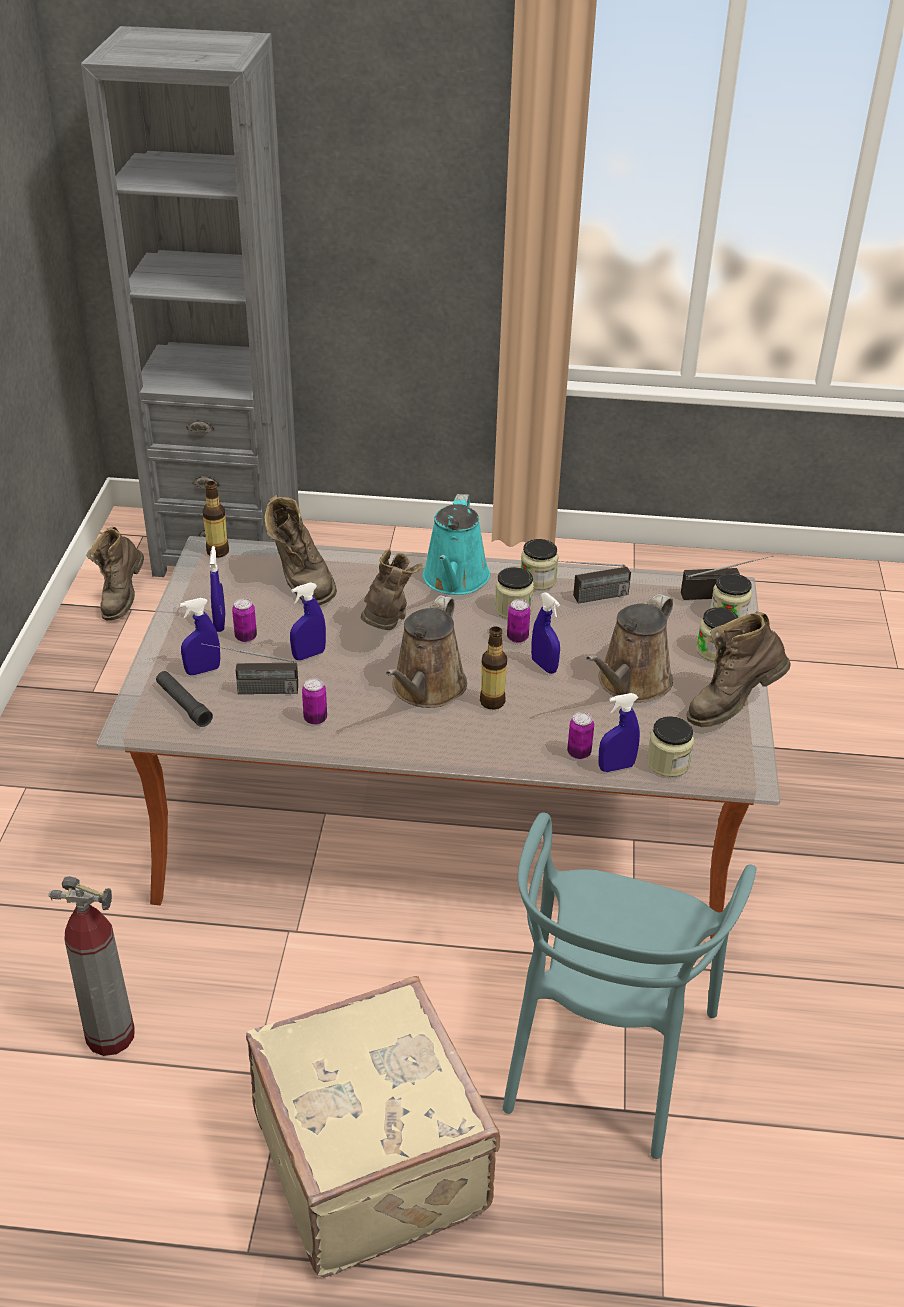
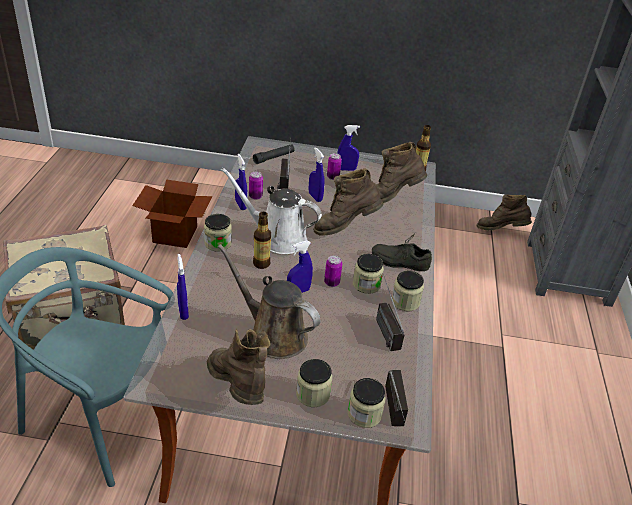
camera: 90 degrees right, 0 degrees up
(110, 1035) = (175, 234): fire extinguisher -> cardboard box
(203, 670) = (302, 163): blue spray bottle -> blue spray bottle (241, 205)
(387, 625) = (345, 227): brown boot -> brown boot turned 150 degrees clockwise
(426, 689) = (277, 238): brown watering can -> white watering can
(455, 580) = (400, 260): turquoise watering can -> grey shoe
(579, 753) = (202, 296): can -> none
(668, 763) = (180, 339): jar -> jar (218, 243)

